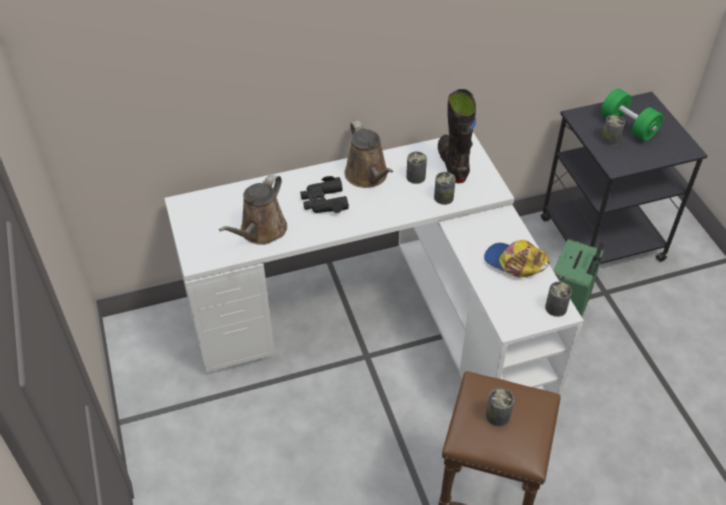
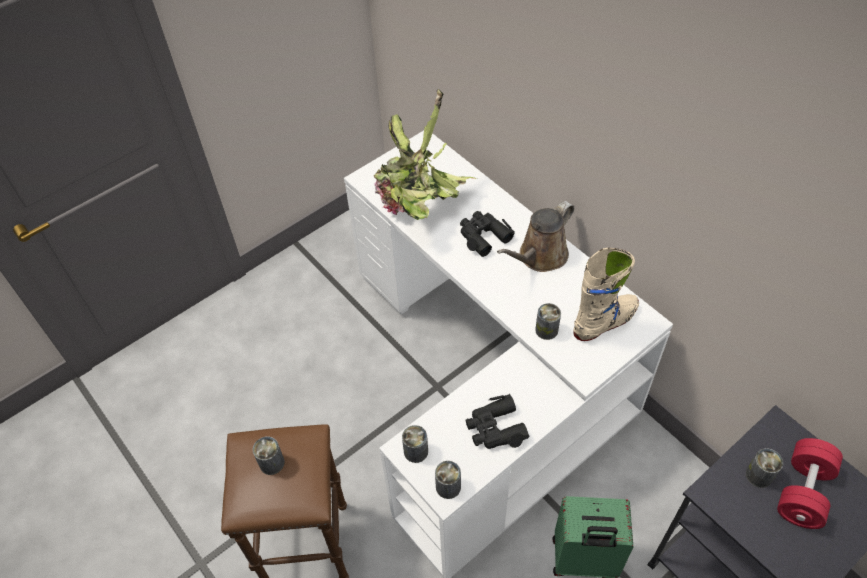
camera: 70 degrees right, 5 degrees up
(261, 231) = (420, 205): brown watering can -> potted plant
(415, 177) = (563, 296): can -> can (416, 451)
(453, 164) = (605, 322): black boot -> beige boot
(514, 263) = (495, 428): cap -> black binoculars
(628, 126) = (802, 491): green dumbbell -> red dumbbell

